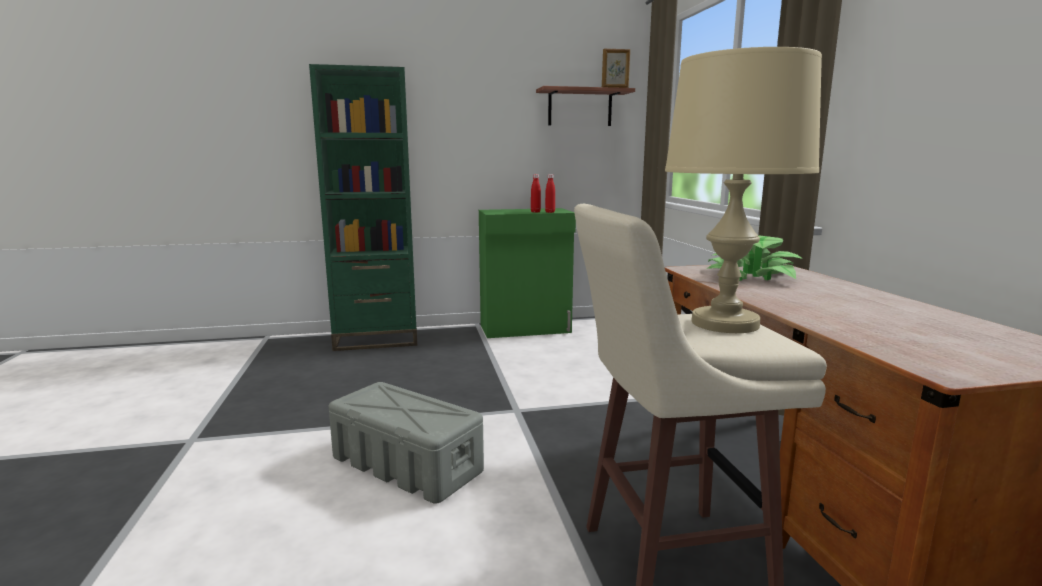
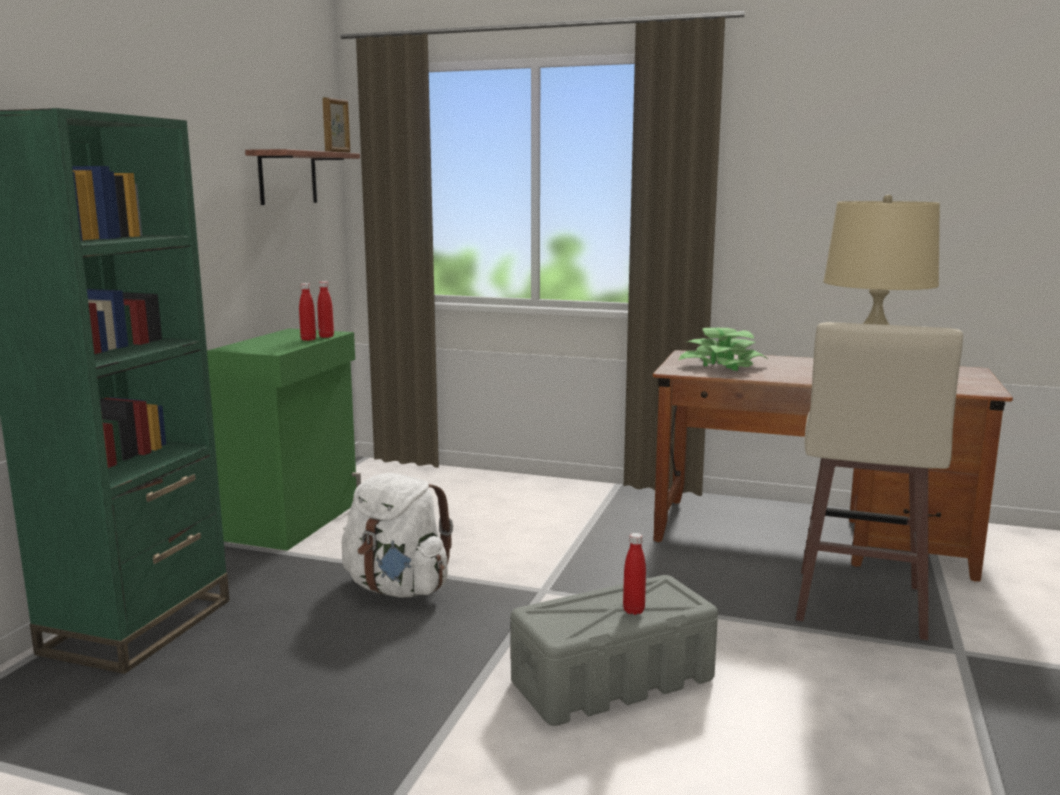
camera: 60 degrees left, 0 degrees up
(402, 413) = (633, 610): none -> red bottle
(471, 373) = (398, 588): none -> white backpack

